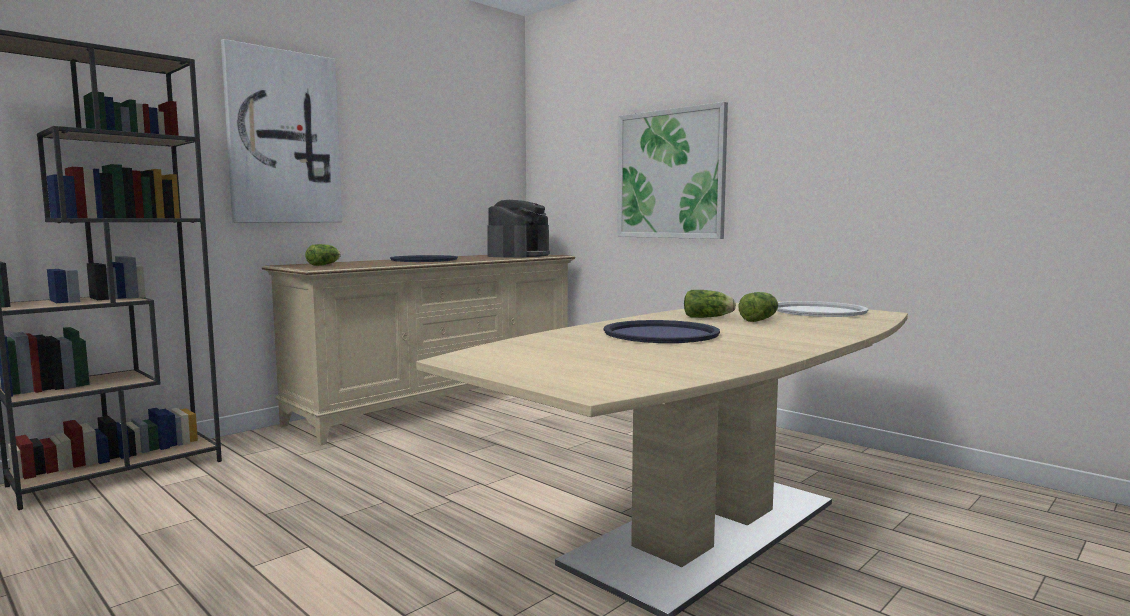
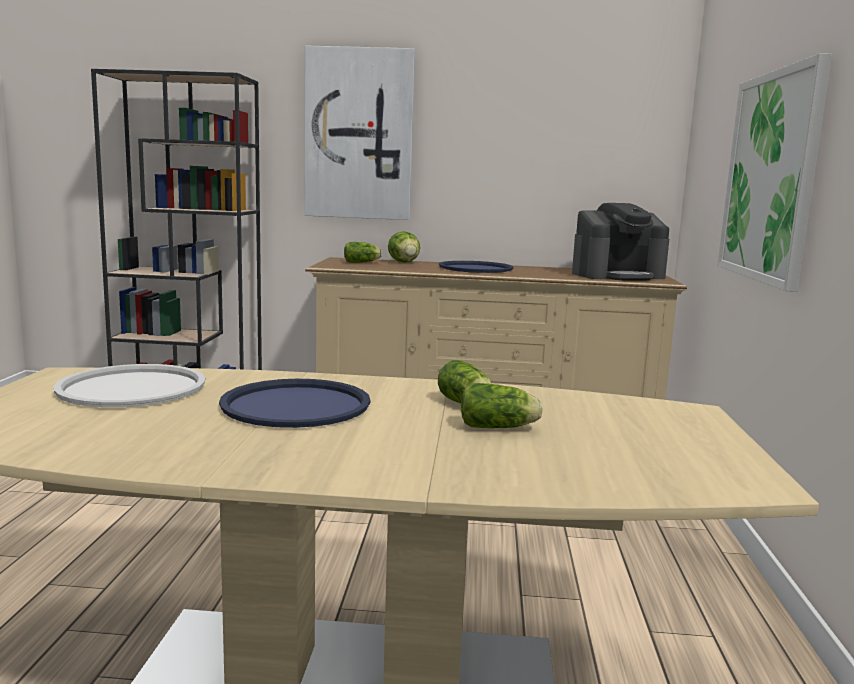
camera: 50 degrees right, 5 degrees up
(353, 262) = (404, 262): none -> lettuce
(817, 311) = (669, 445): white tray -> white tray (132, 388)

